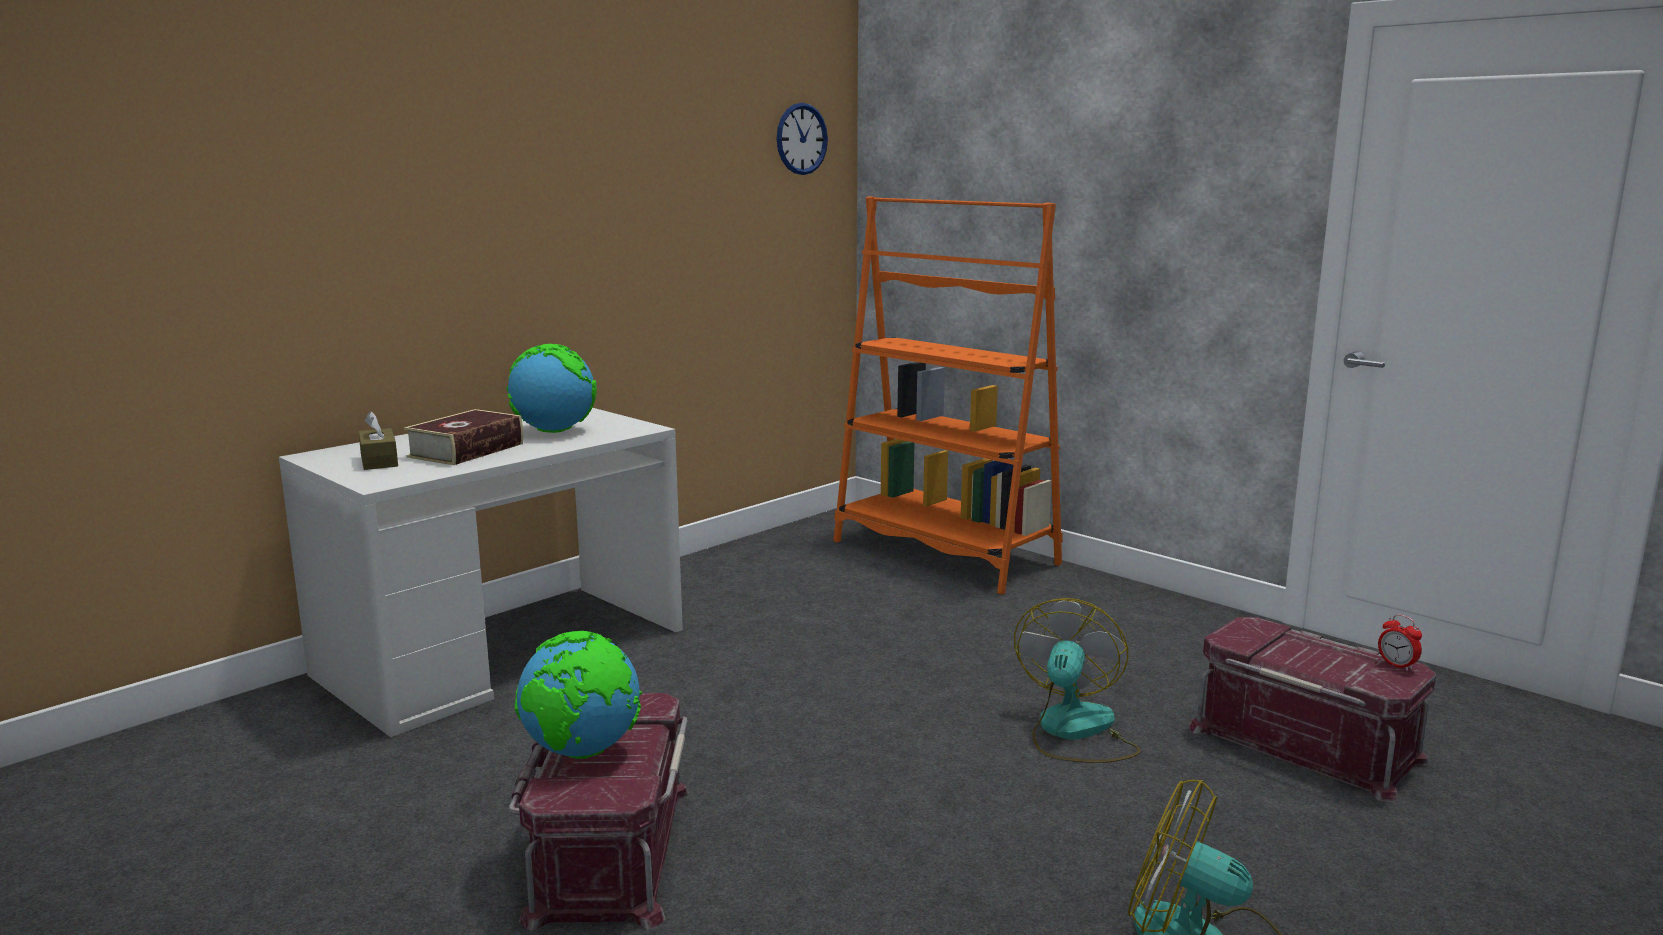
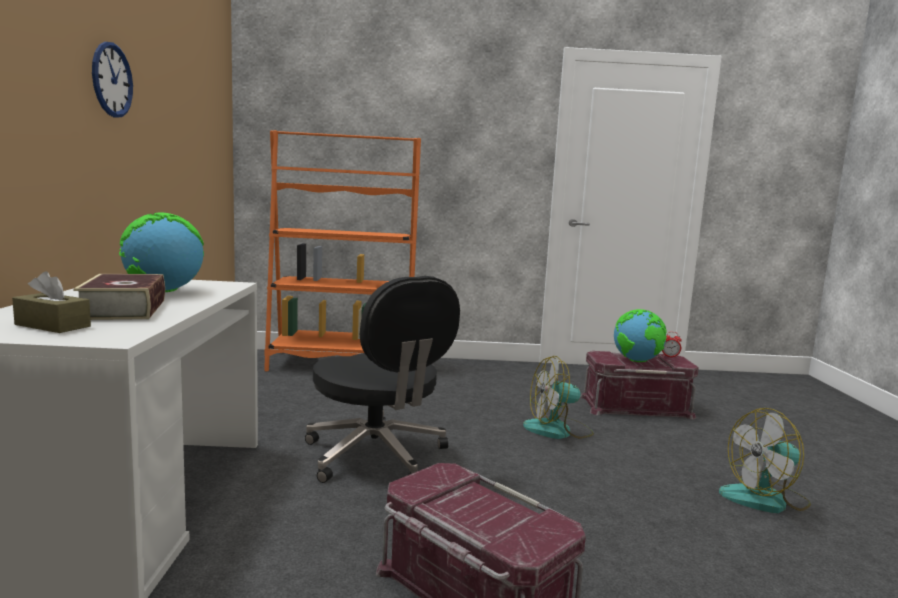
camera: 45 degrees left, 5 degrees down
(582, 752) = (472, 517): globe -> globe (637, 361)
(774, 683) = (377, 456): none -> black office chair
(801, 139) = (214, 85): wall clock -> wall clock (112, 80)
(1074, 732) = (558, 430): fan -> fan turned 75 degrees counterclockwise

